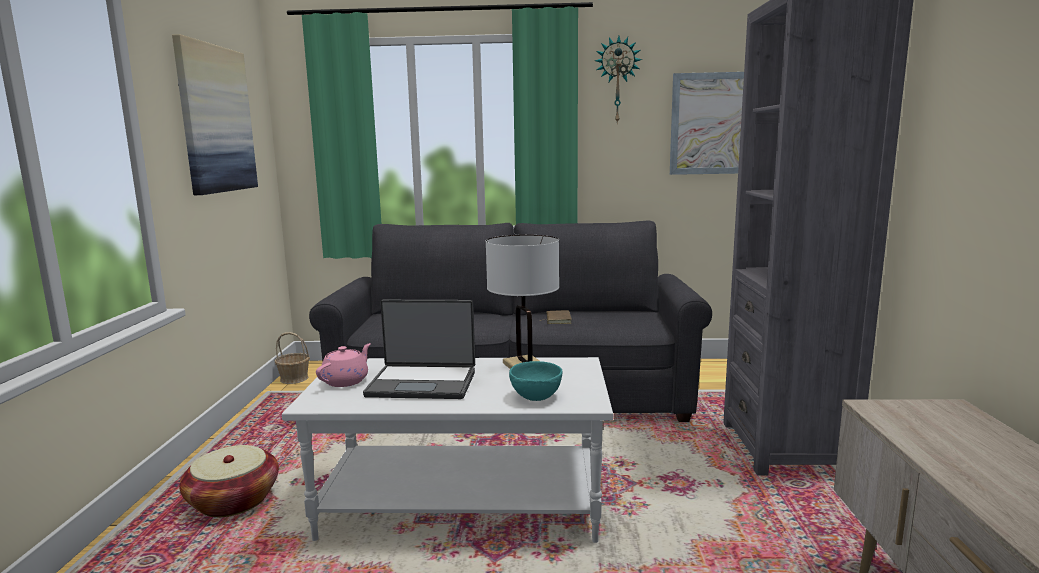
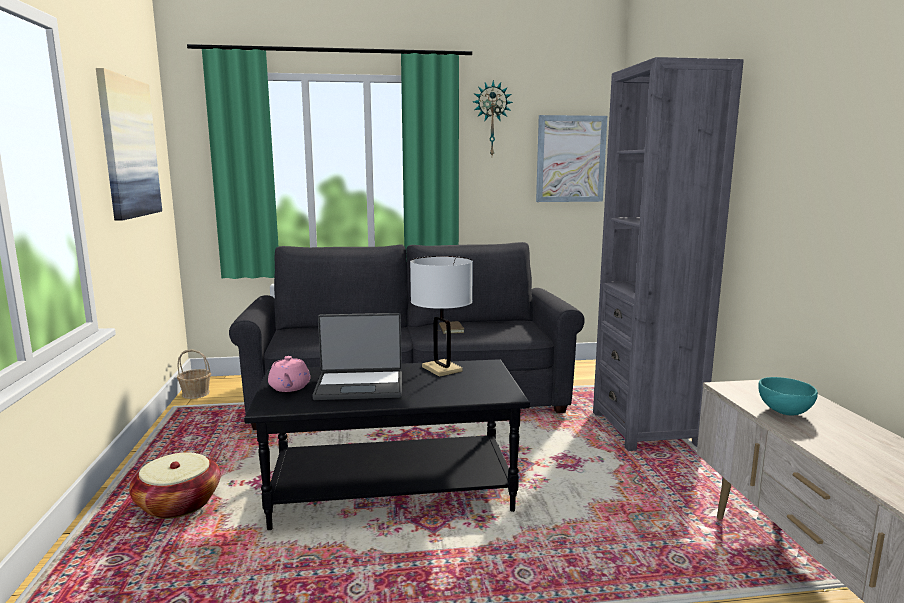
camera: 10 degrees left, 0 degrees up
(346, 381) = (289, 387): pink teapot -> pink teapot turned 150 degrees clockwise
(463, 503) = (393, 490): white coffee table -> black coffee table
(535, 397) = (461, 393): turquoise bowl -> turquoise bowl (784, 412)

